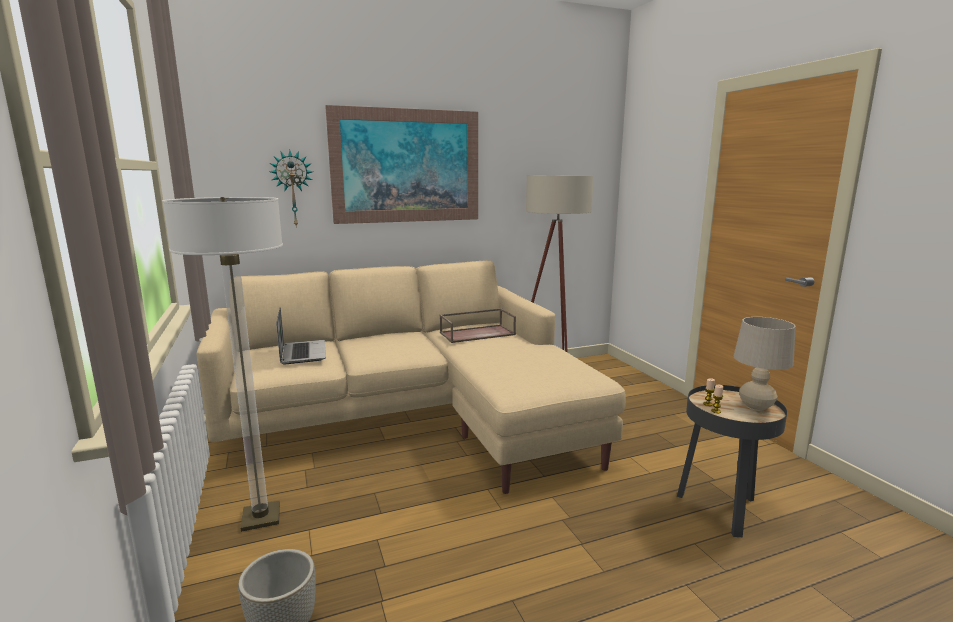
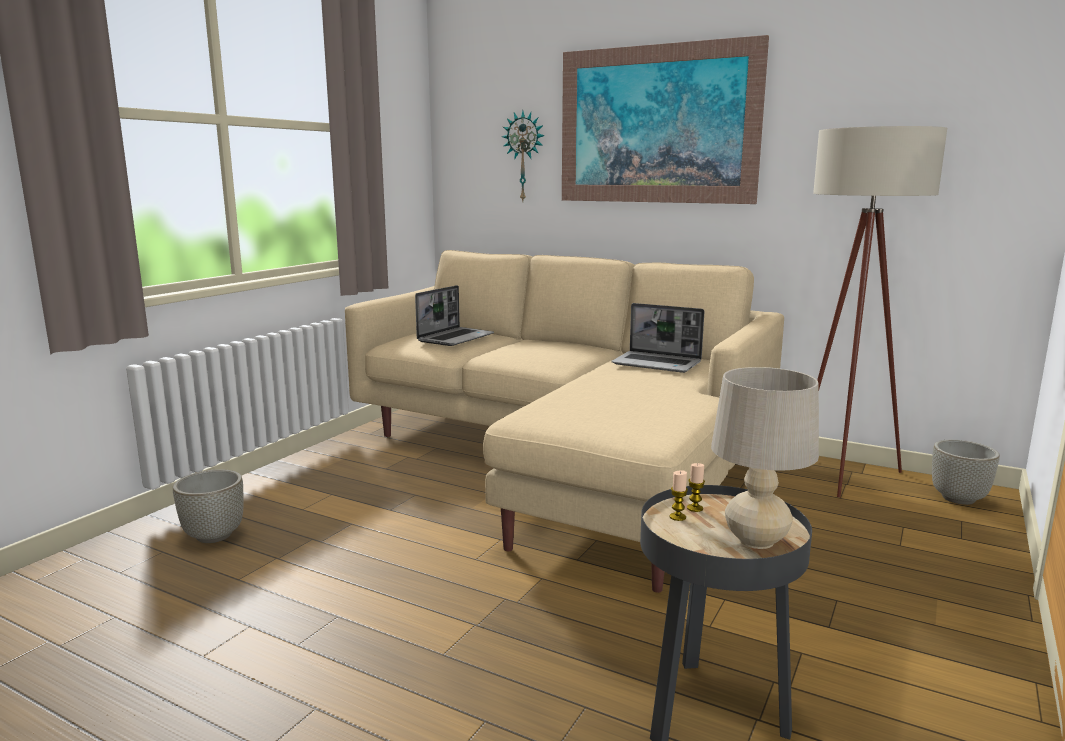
camera: 50 degrees right, 0 degrees up
(261, 518) = (324, 472): floor lamp -> none
(478, 333) = (658, 364): brown tray -> laptop
(601, 366) = (959, 498): none -> grey planter

